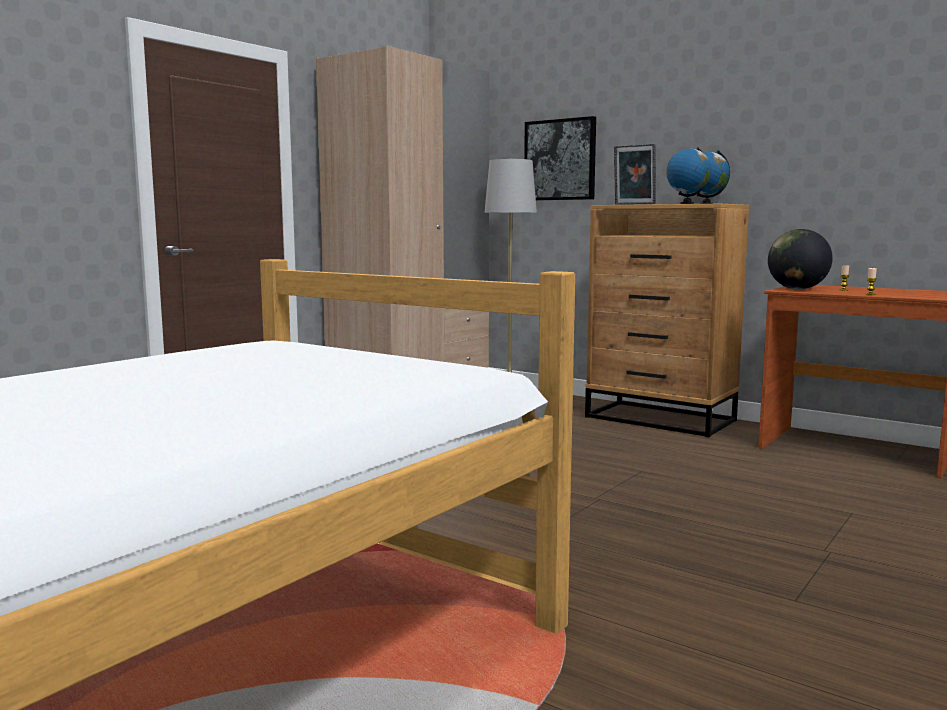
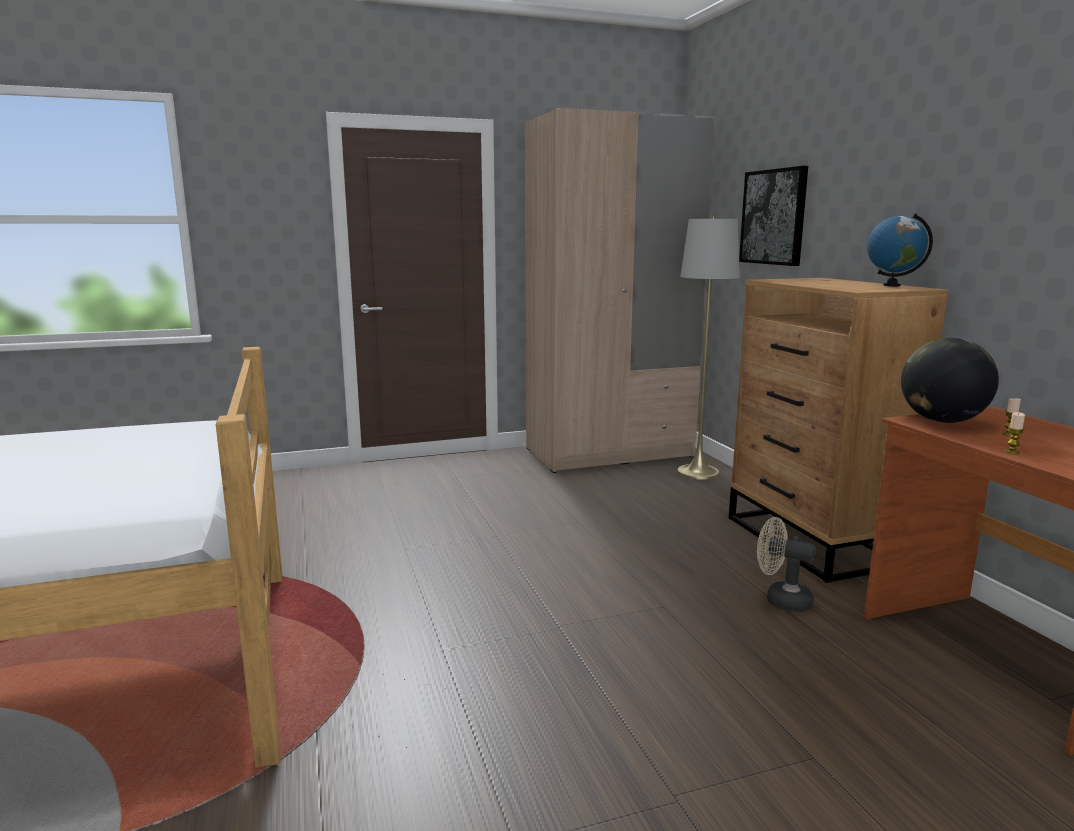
camera: 35 degrees right, 5 degrees up
(633, 204) = (786, 282): picture frame -> none
(687, 203) = (840, 287): globe -> none
(701, 451) = (781, 600): none -> beige fan

